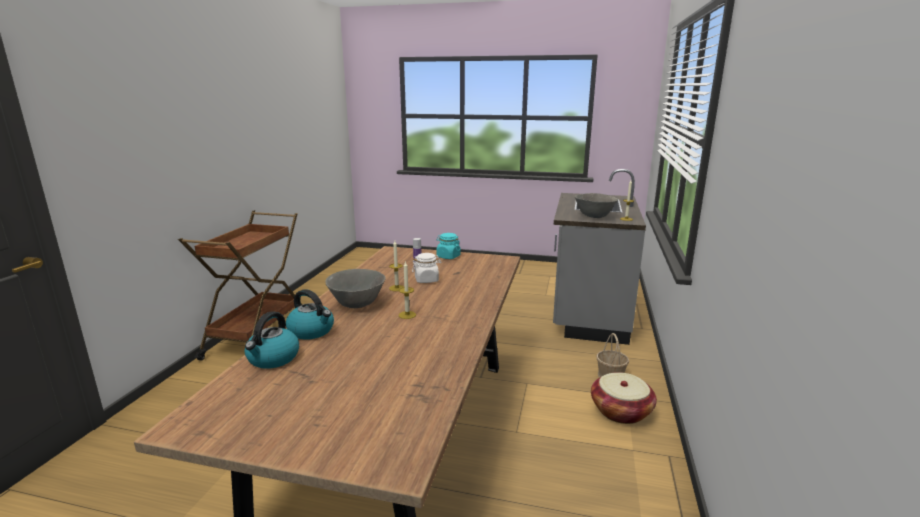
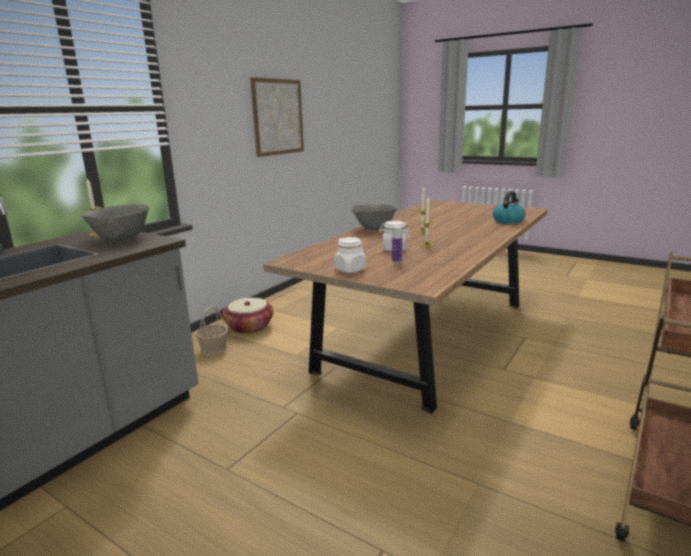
camera: 160 degrees left, 0 degrees up
(312, 331) = (492, 228): kettle -> none
(357, 304) = (462, 237): grey bowl -> grey bowl (374, 229)
(448, 256) = (350, 269): turquoise jar -> white jar
(774, 200) = (278, 116): none -> picture

